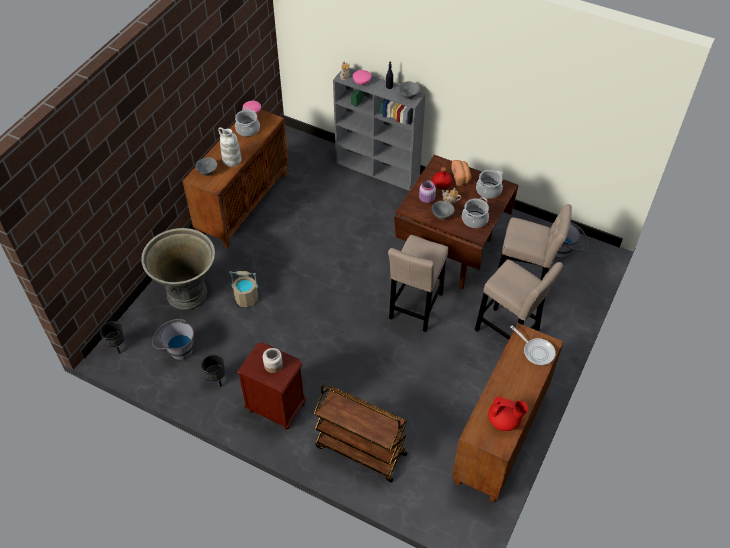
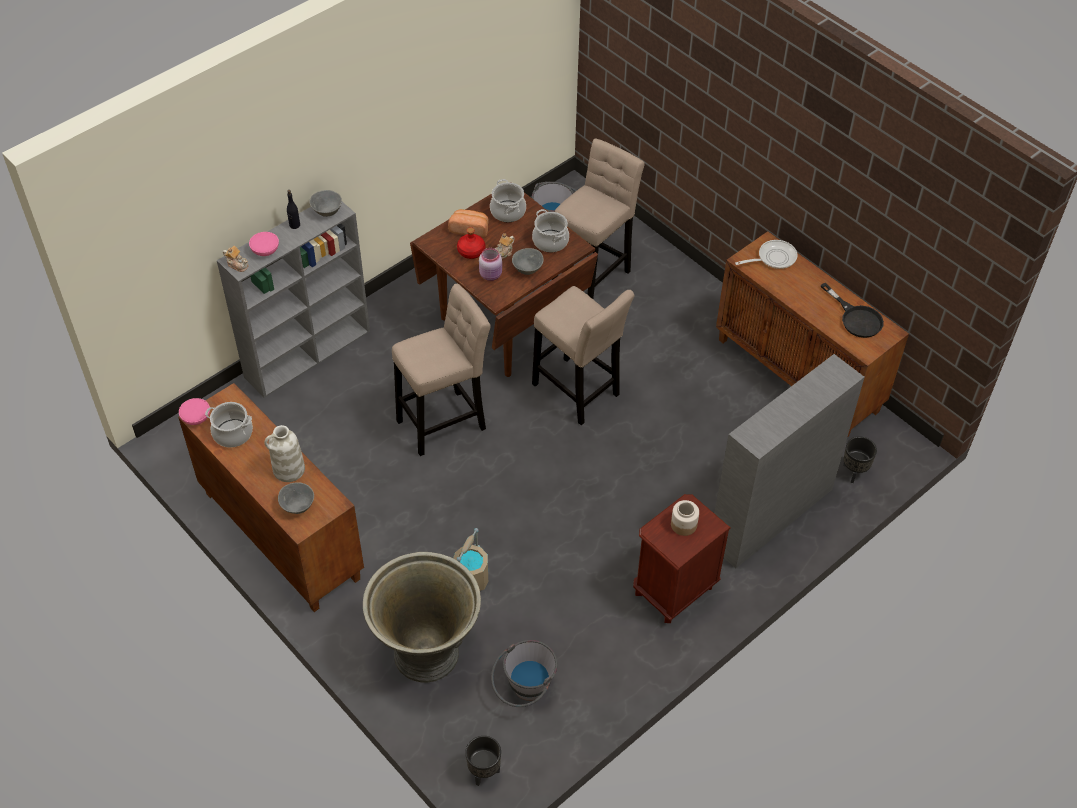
camera: 70 degrees left, 0 degrees up
(216, 379) = (599, 651): black planter -> black planter (854, 473)
(360, 450) = (770, 517): brown cart -> grey bookcase
(504, 420) = (856, 318): red teapot -> black frying pan
(509, 334) = (658, 315): beige stool -> beige stool (445, 422)

